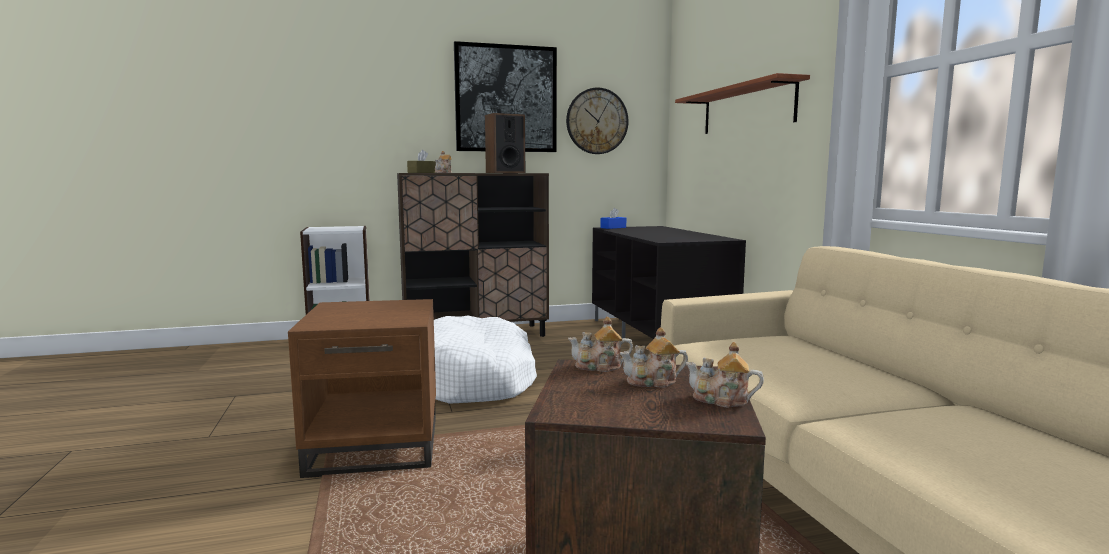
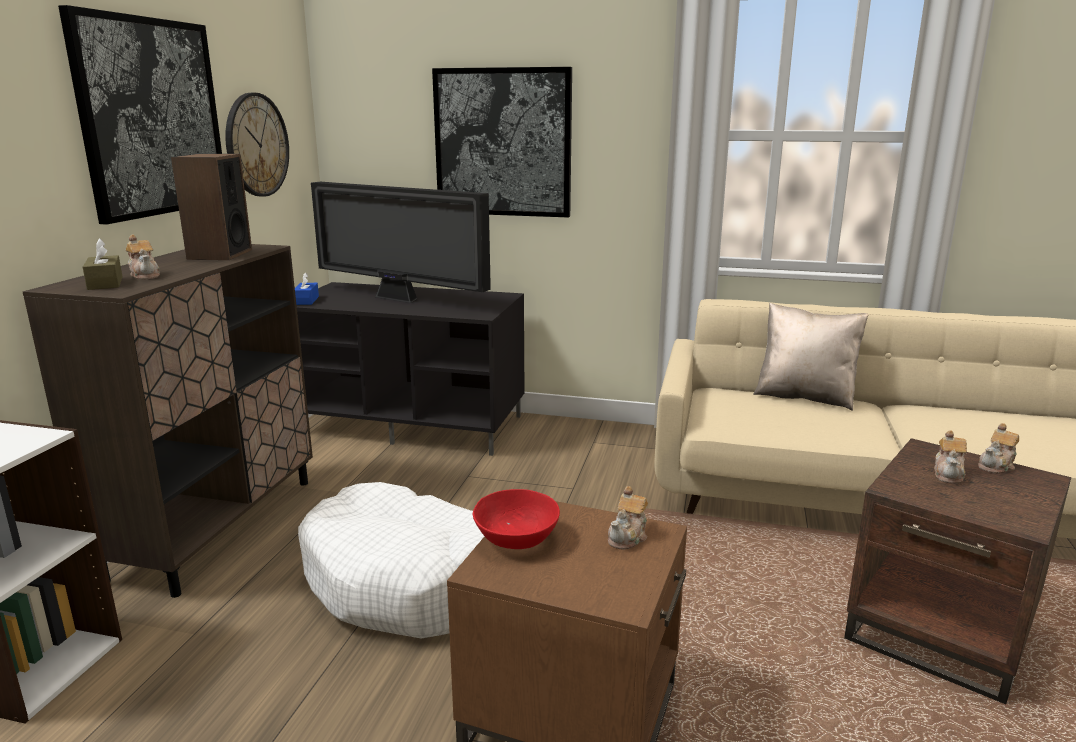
camera: 60 degrees left, 10 degrees up
(373, 304) = (517, 539): none -> red bowl
(599, 367) = (900, 481): teapot -> teapot (628, 537)
(658, 232) = (399, 299): none -> television
(747, 109) = (503, 143): shelf -> picture
(852, 360) = (804, 397): none -> beige pillow

